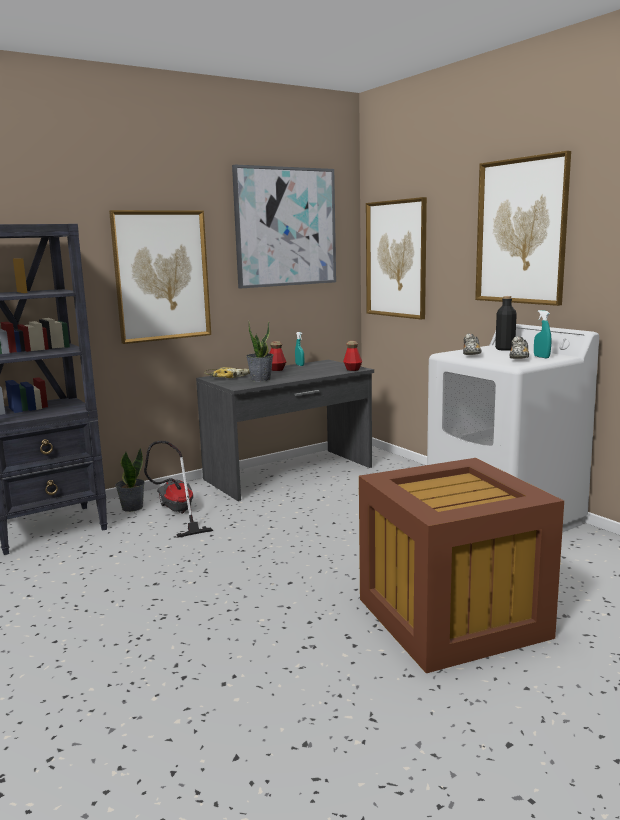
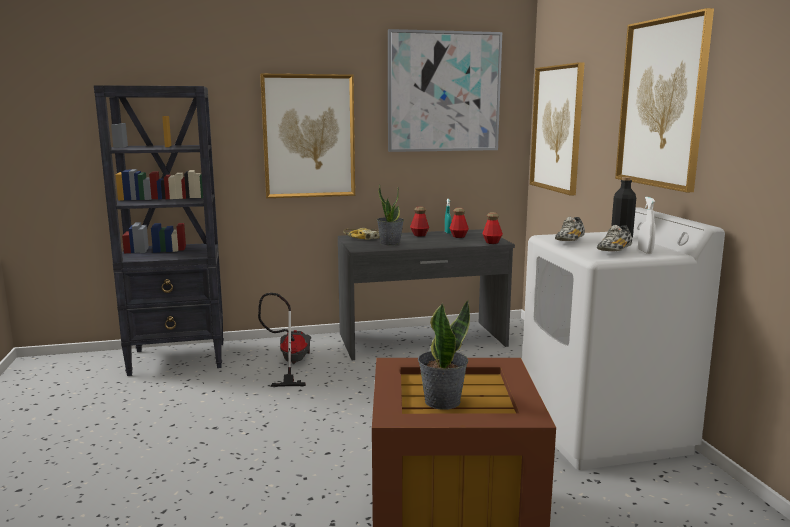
camera: 20 degrees right, 0 degrees up
(132, 507) = (258, 351): potted plant -> potted plant (441, 401)
(315, 367) = (458, 236): none -> bottle
(541, 357) = (645, 252): turquoise spray bottle -> white spray bottle

